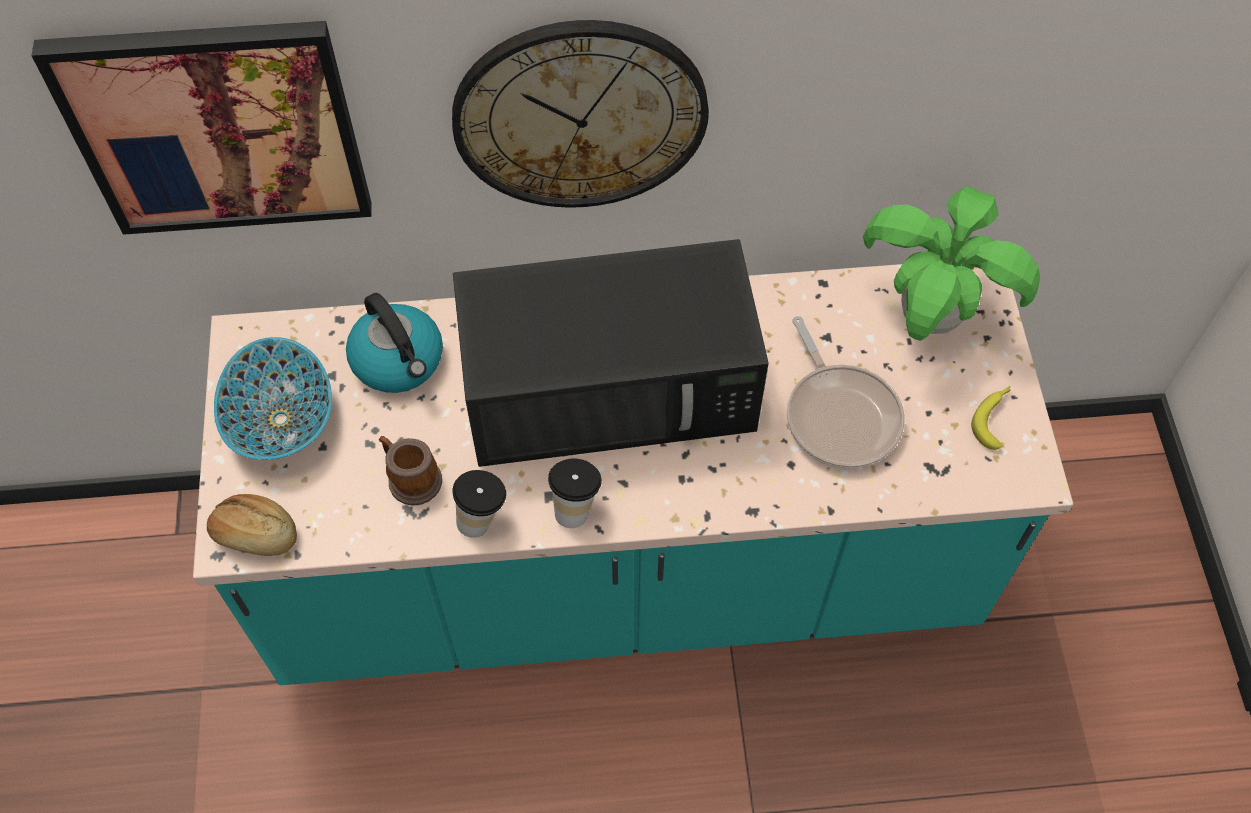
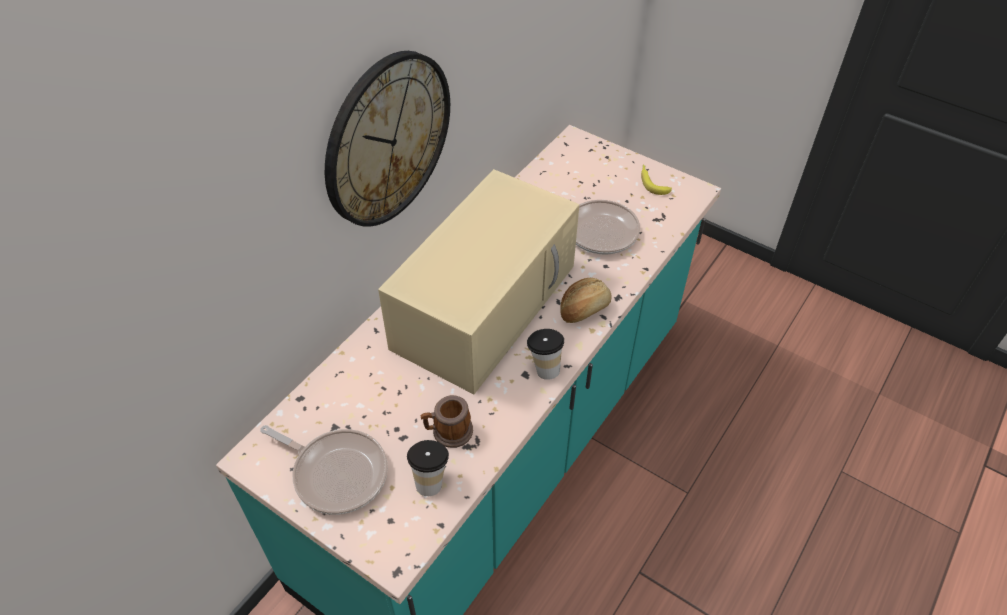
camera: 50 degrees left, 10 degrees down
(217, 128) = (191, 284): picture -> none
(255, 534) = (403, 539): bread -> bread (584, 308)
(282, 419) = (336, 472): bowl -> frying pan
(399, 361) = (363, 387): kettle -> none
(483, 519) = (510, 414): cup -> cup (430, 480)
(613, 385) = (486, 303): black microwave -> beige microwave
(929, 318) = (576, 167): potted plant -> none

